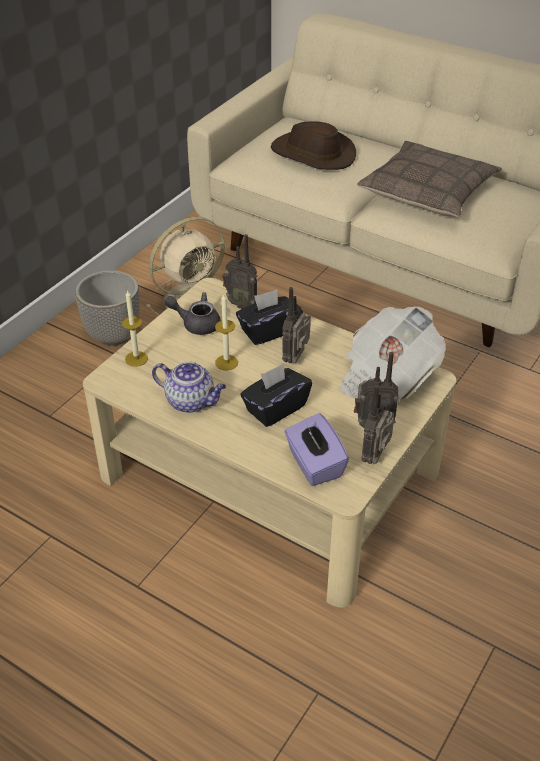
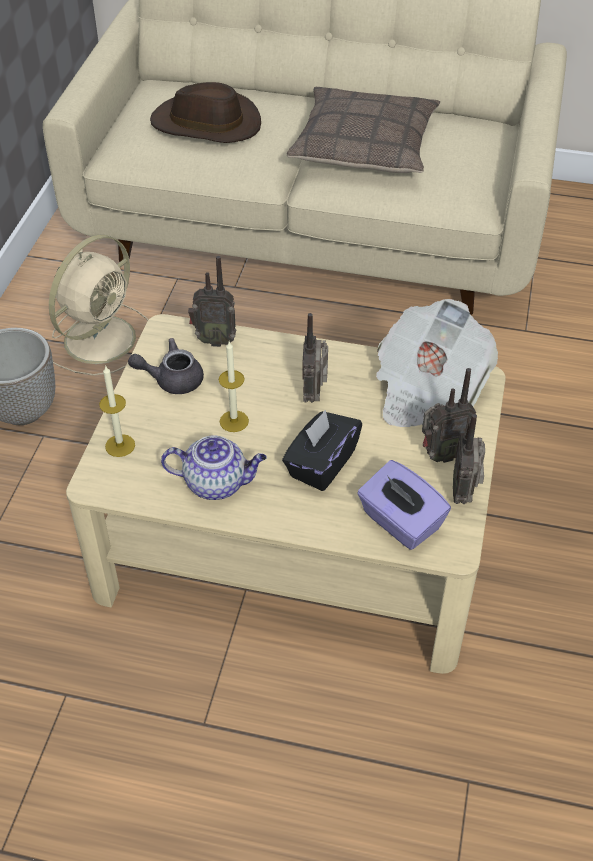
camera: 20 degrees left, 5 degrees up
(268, 331) = (263, 367): black tissue box -> none

